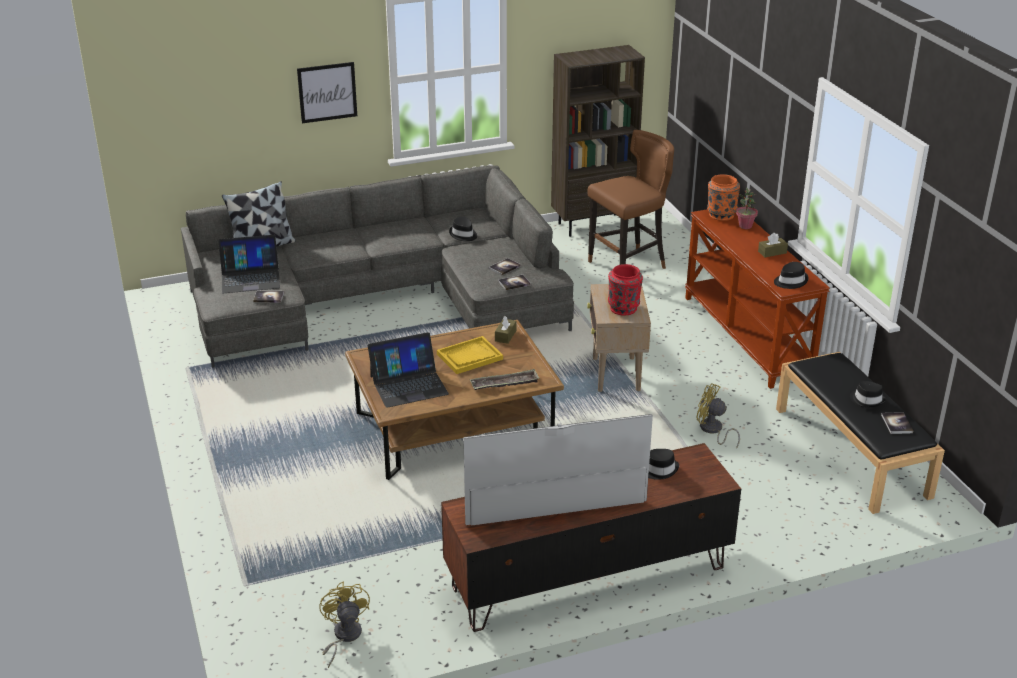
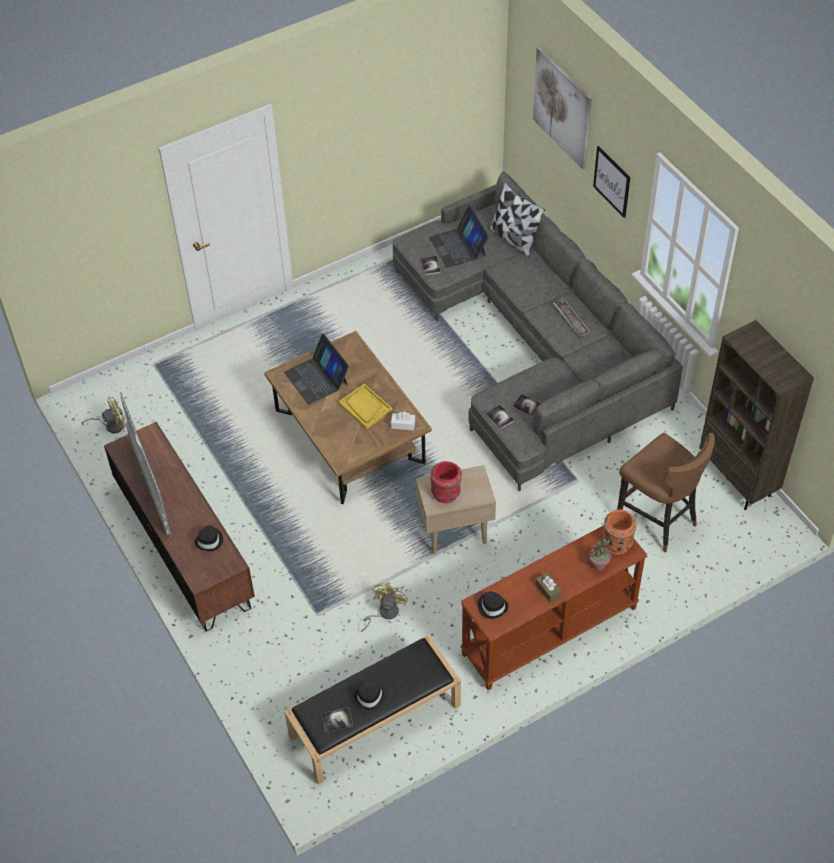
camera: 80 degrees right, 20 degrees up
(228, 74) = (562, 108): none -> picture
(463, 234) = (581, 365): black hat -> none
(504, 383) = (330, 436): tray -> tray (571, 320)
(505, 335) = (403, 424): brown tissue box -> white tissue box

